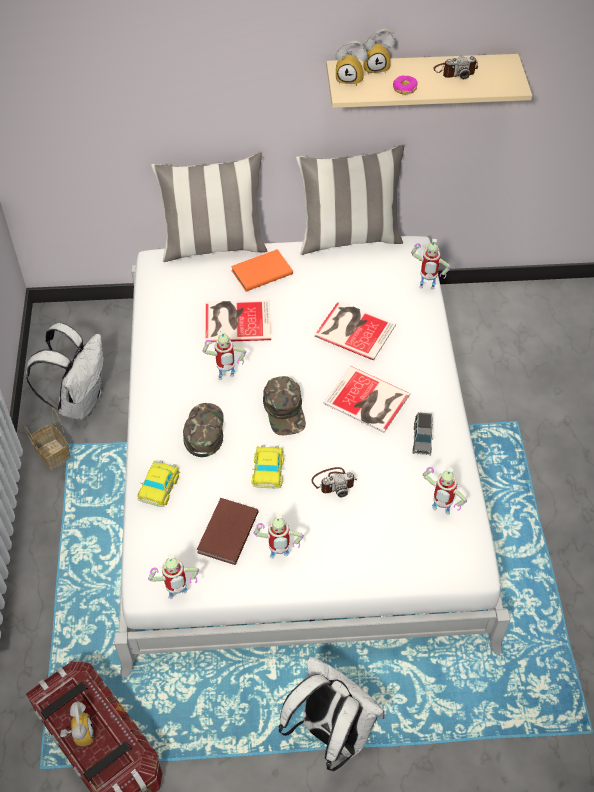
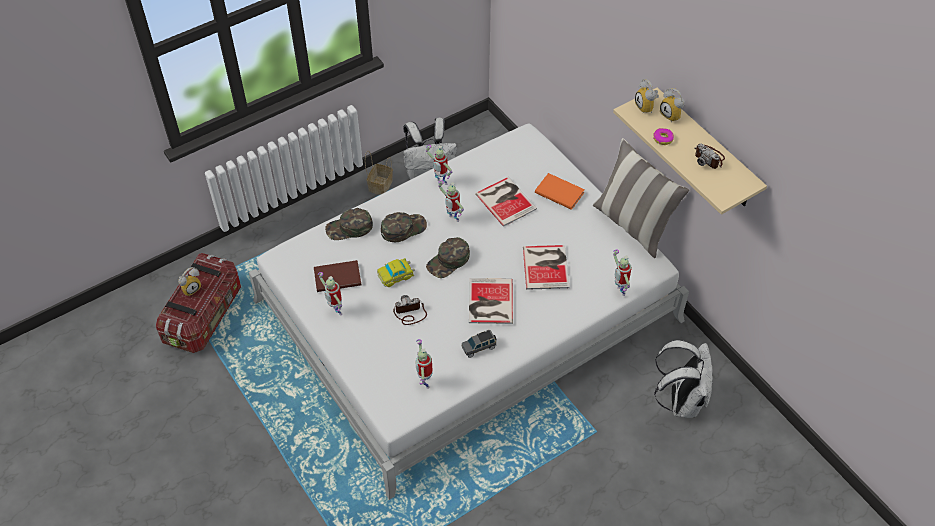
camera: 60 degrees right, 0 degrees up
(159, 486) = (349, 228): toy car -> green cap
(178, 597) = (279, 276): toy robot -> toy robot (440, 183)
(214, 245) = (564, 156): pillow -> none
(330, 733) = (277, 425): white backpack -> white backpack (681, 400)
(334, 482) = (410, 314): camera -> camera turned 120 degrees clockwise

